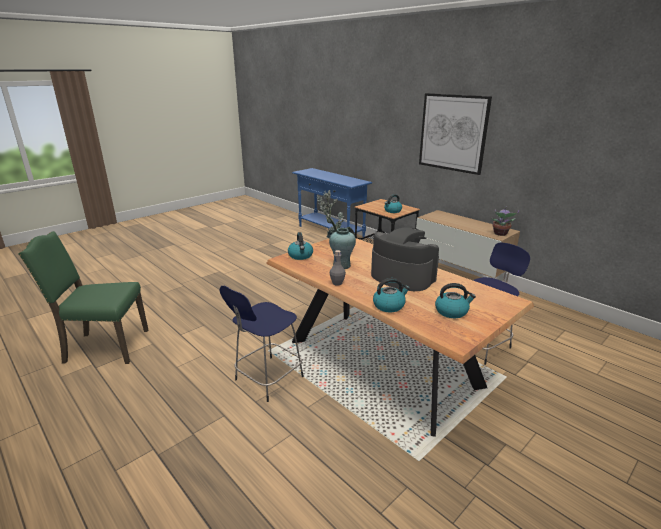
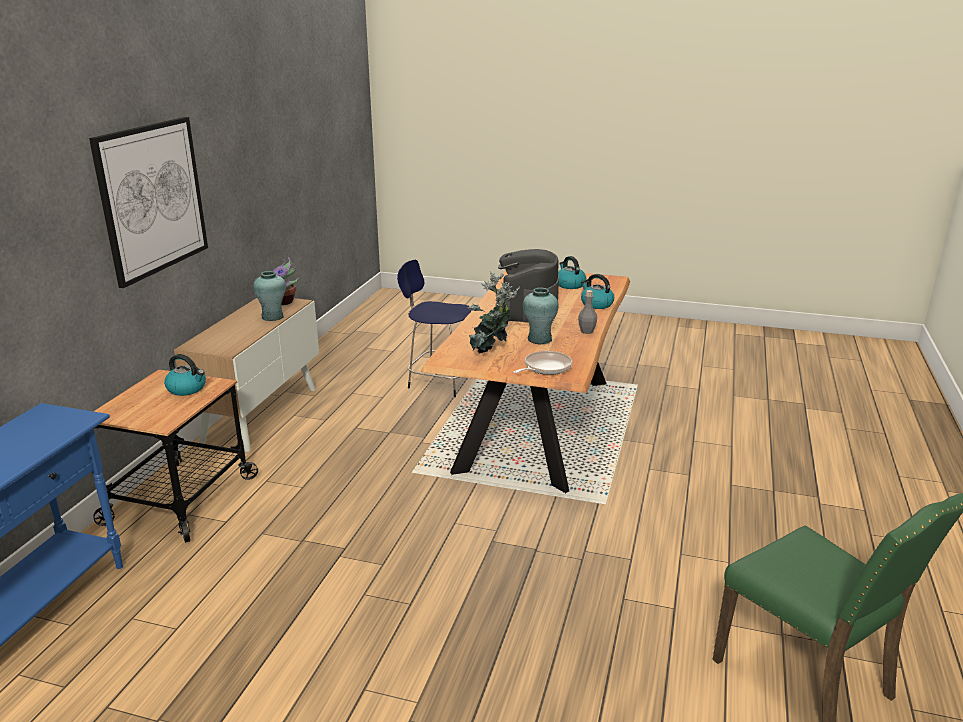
camera: 120 degrees left, 0 degrees up
(267, 379) = (651, 482): blue stool -> none
(300, 256) = (545, 367): kettle -> frying pan
(473, 228) = (272, 317): none -> turquoise vase

